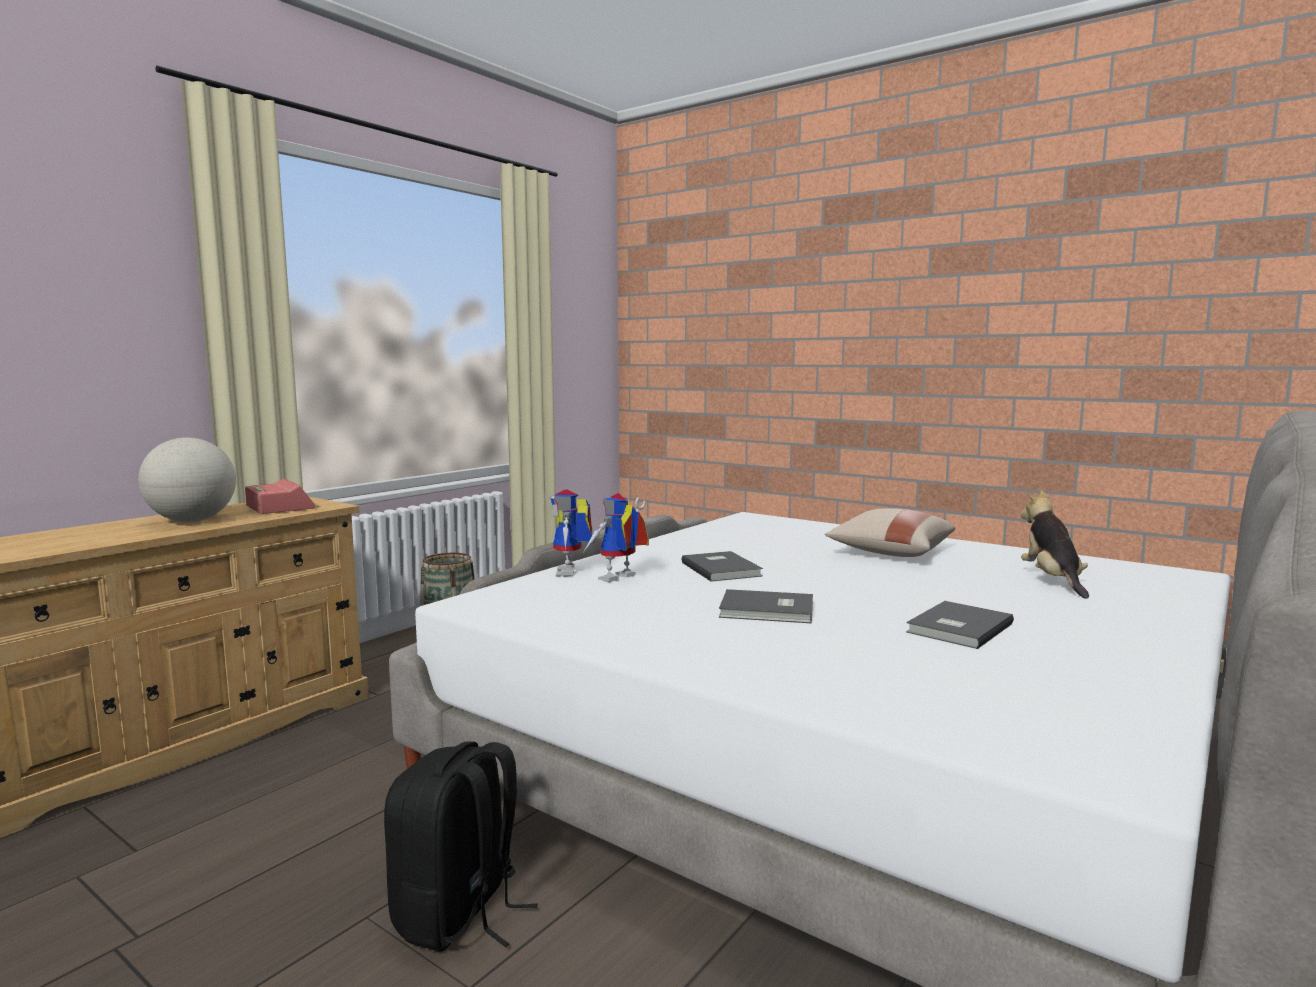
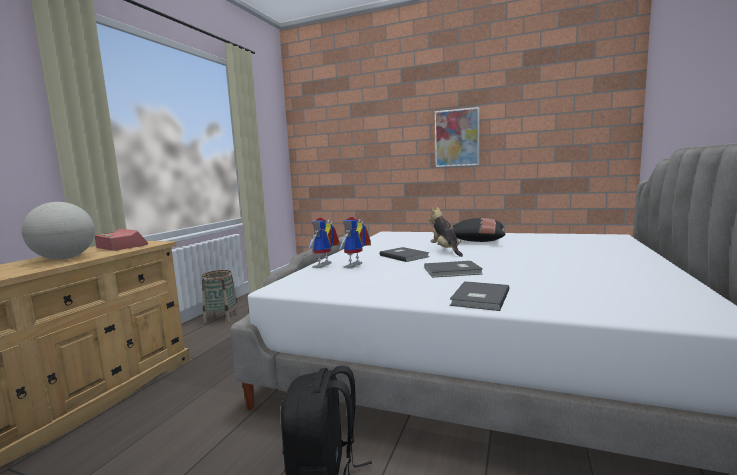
camera: 15 degrees left, 0 degrees up
(571, 572) = (324, 266): toy robot -> toy robot turned 45 degrees clockwise
(890, 552) = (476, 241): beige pillow -> black pillow
(920, 338) = (456, 138): none -> picture
(956, 628) = (553, 267): grey book -> grey book (478, 298)
(1052, 581) = (564, 244): plush toy -> plush toy (445, 251)

